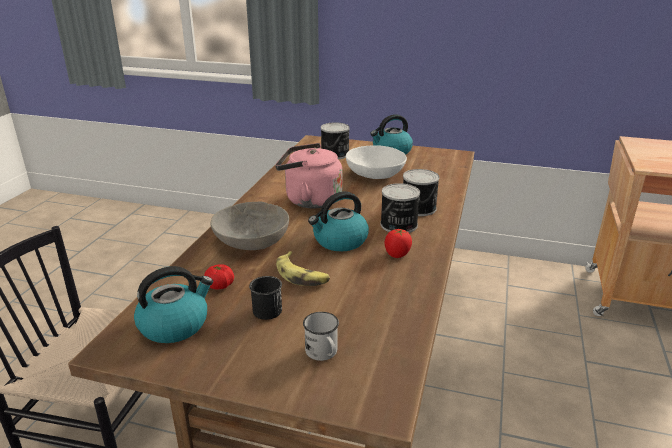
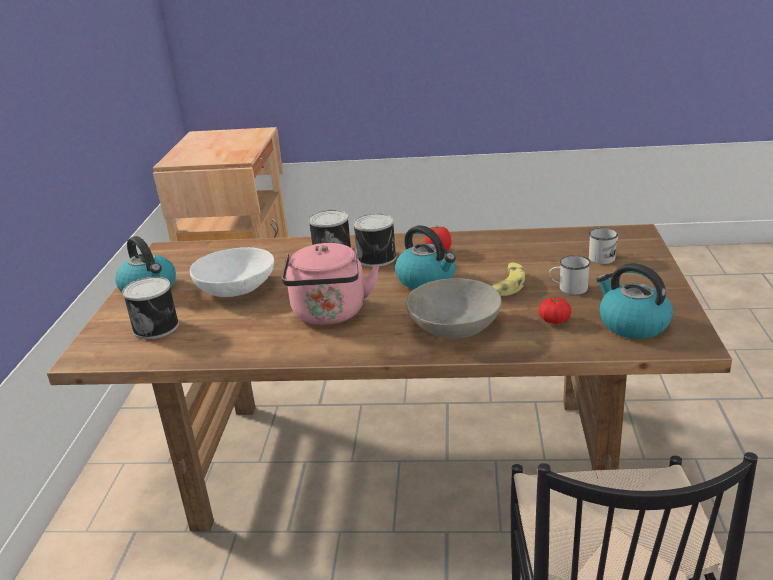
camera: 100 degrees left, 0 degrees up
(269, 308) = (568, 288): black mug -> white mug

